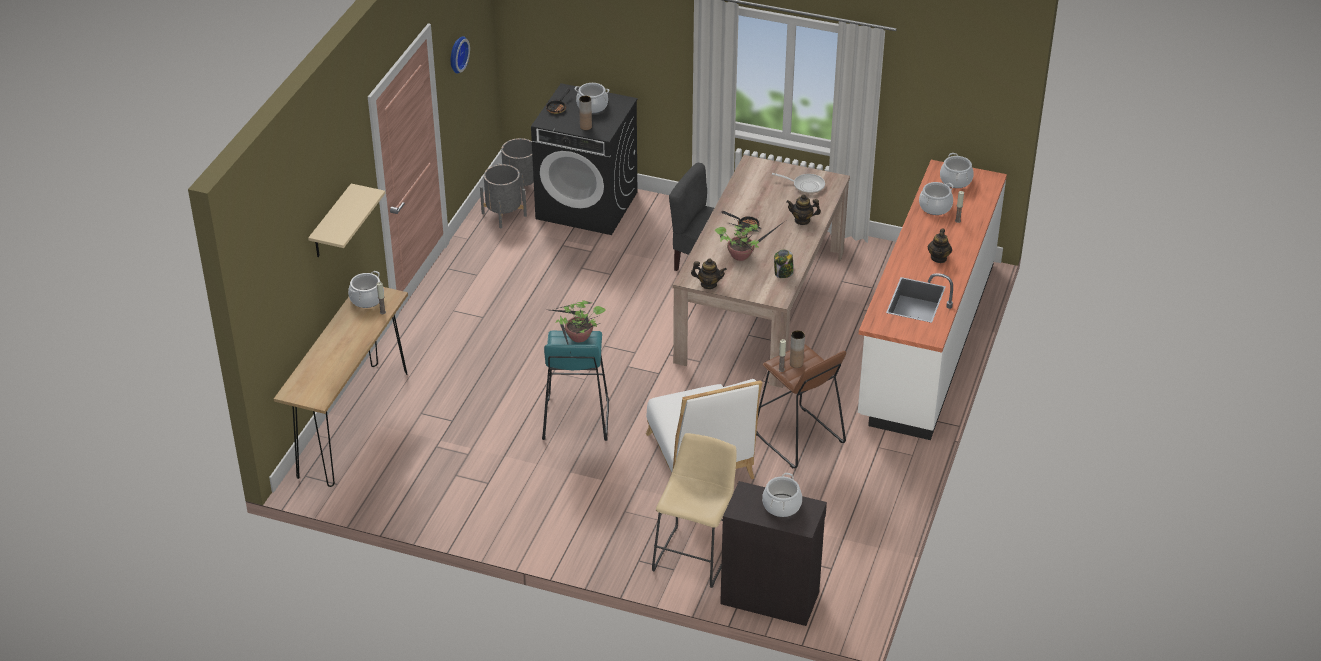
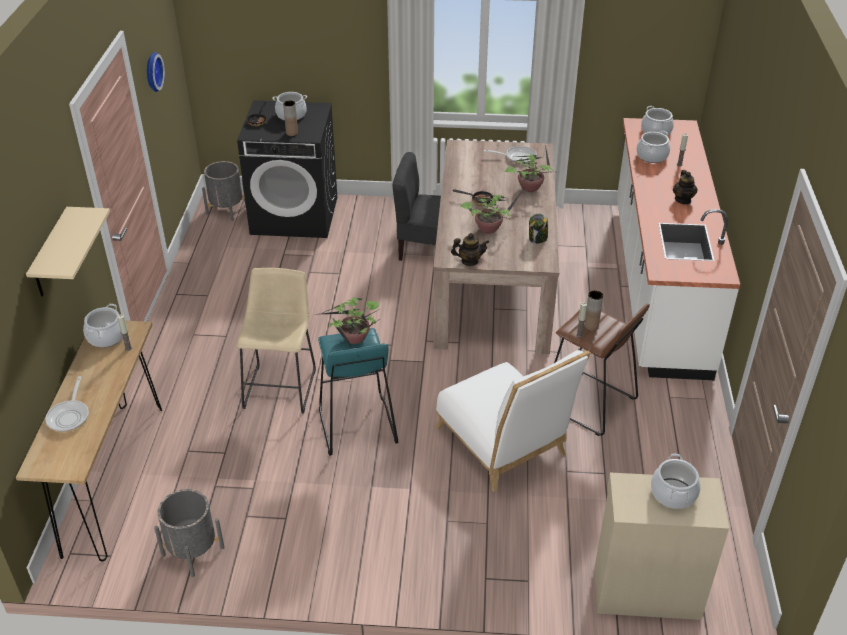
camera: 15 degrees left, 0 degrees up
(323, 359) = (69, 416): none -> frying pan
(504, 214) = (218, 235): grey planter -> grey planter (193, 551)
(696, 553) = (544, 555): beige stool -> beige stool (281, 385)
(769, 596) = (645, 591): black cabinet -> beige cabinet
(802, 220) = (530, 188): teapot -> potted plant

